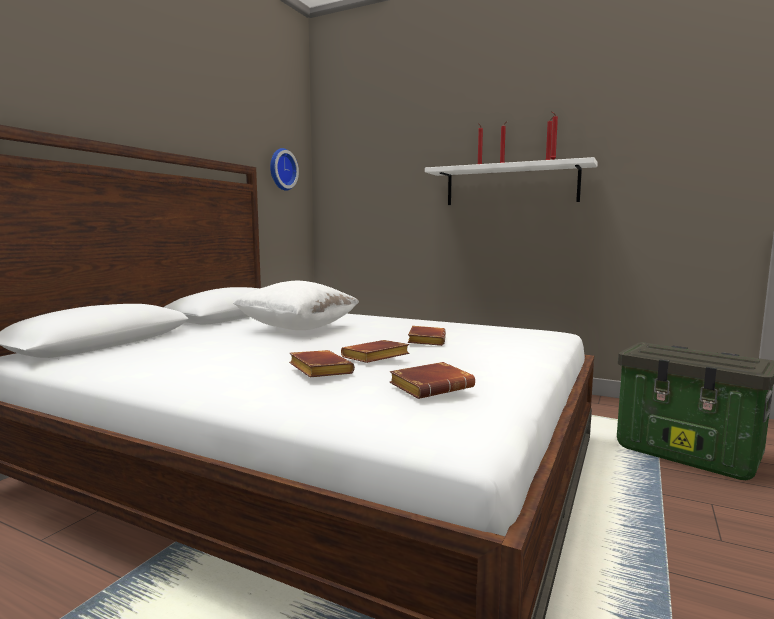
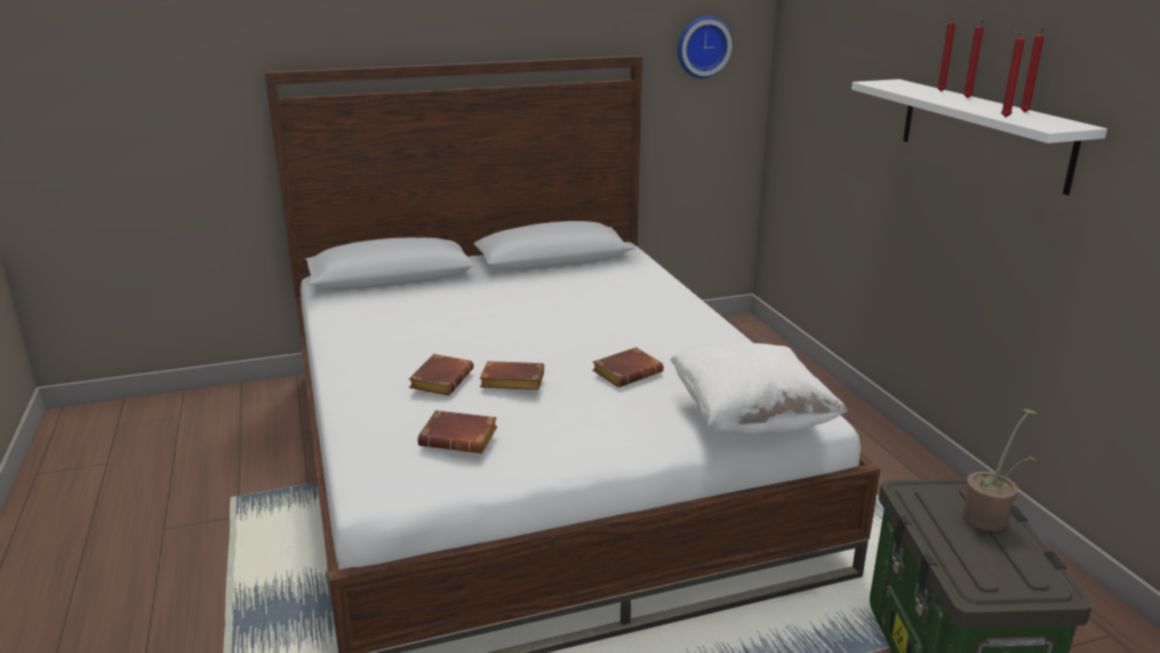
camera: 45 degrees right, 15 degrees up
(297, 329) = (562, 306): white pillow -> white pillow (750, 420)
(681, 349) = (989, 516): none -> potted plant

